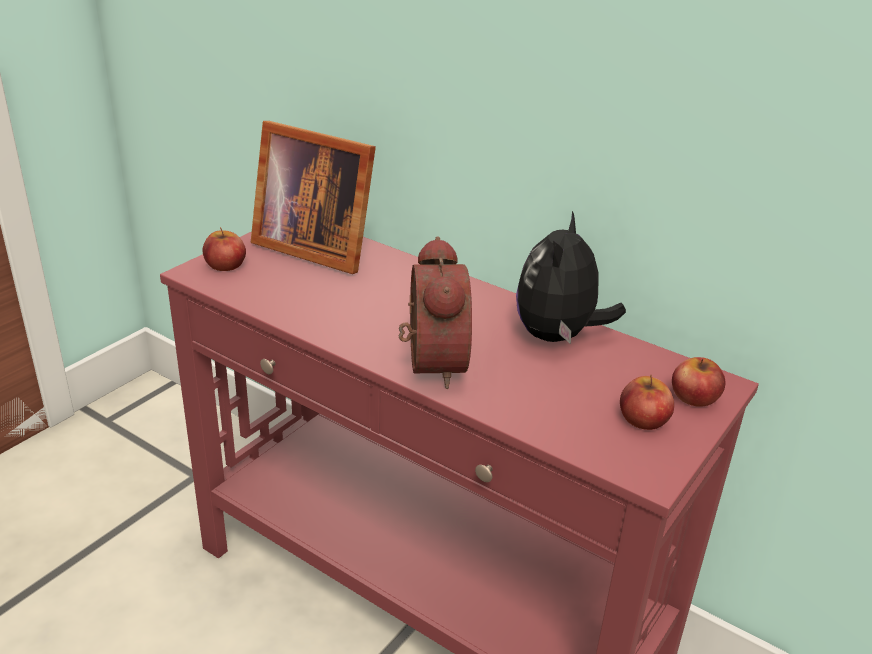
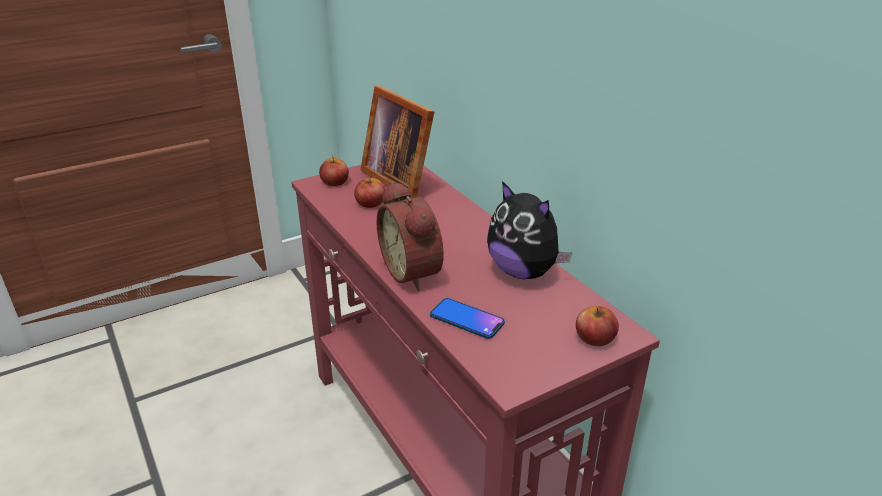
camera: 25 degrees right, 0 degrees up
(429, 364) = (414, 271): alarm clock -> alarm clock turned 135 degrees clockwise
(540, 409) = (467, 319): none -> phone
(558, 337) = (523, 272): plush toy -> plush toy turned 90 degrees counterclockwise
(643, 418) = (539, 343): apple -> apple (370, 203)

